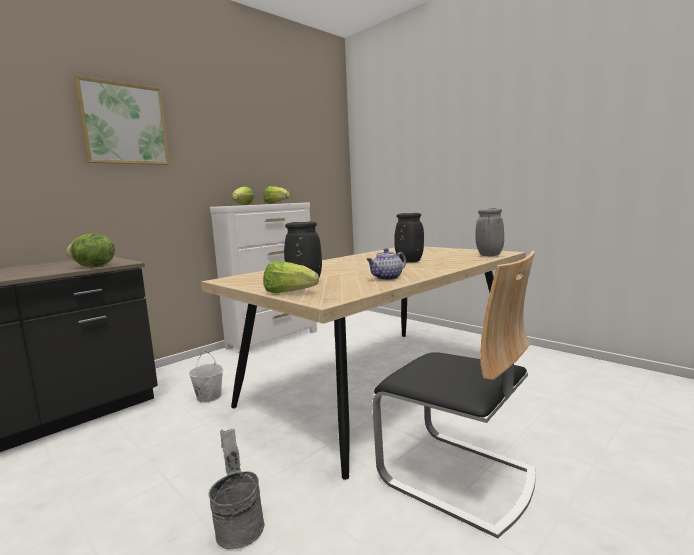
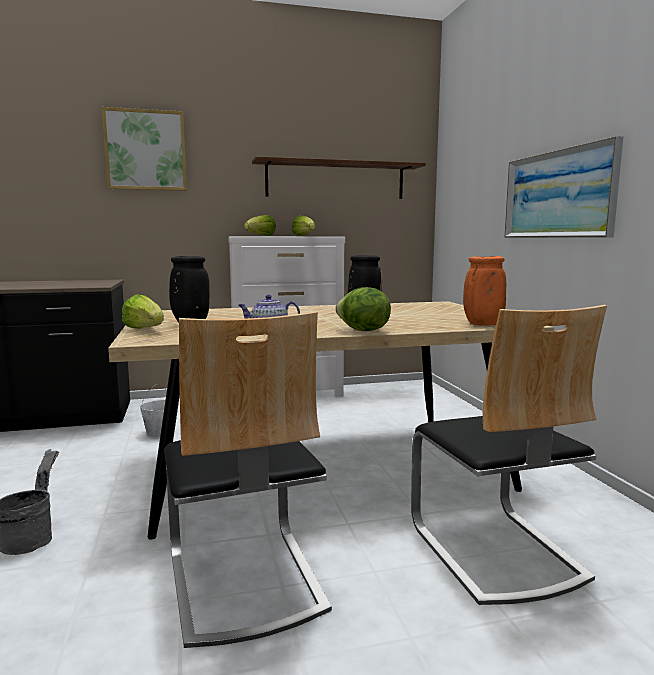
camera: 30 degrees right, 0 degrees up
(93, 266) = (69, 286): lettuce -> lettuce (363, 331)
(287, 157) = (335, 180): none -> brown shelf
(483, 167) = (557, 194): none -> picture
(489, 255) = (482, 324): grey vase -> orange vase
(552, 400) = (494, 550): none -> chair

